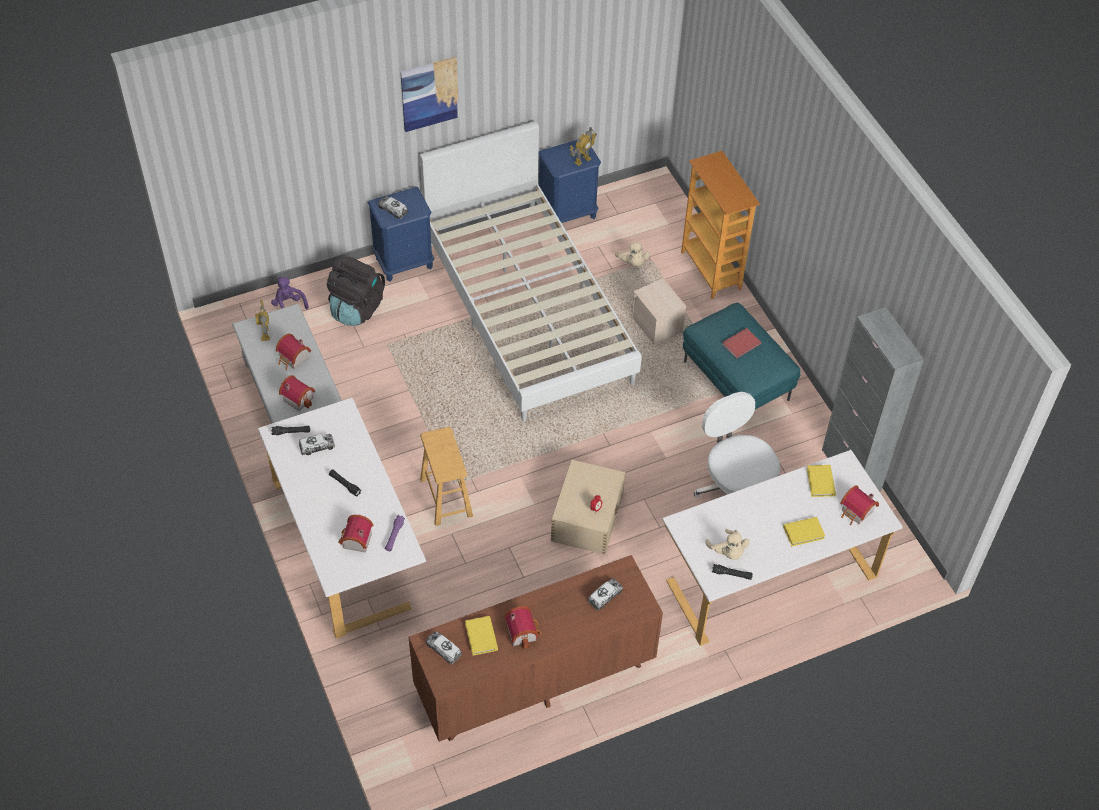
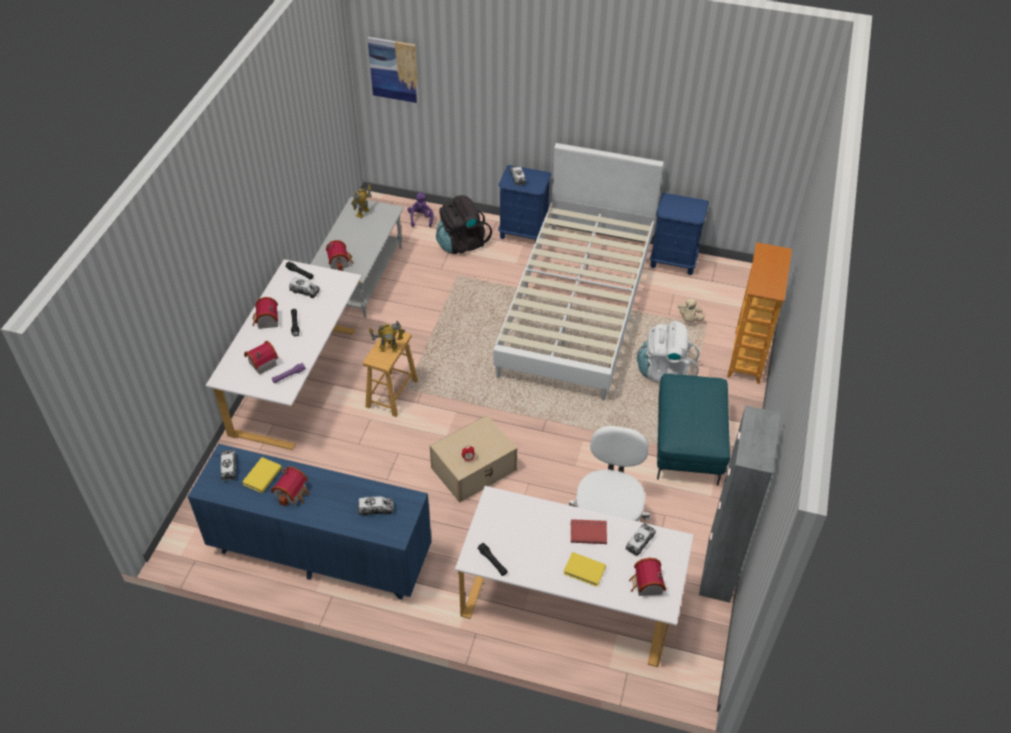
camera: 40 degrees right, 5 degrees down
(293, 359) = (363, 237): toy house -> toy house (266, 321)
(429, 93) = (572, 89): picture -> picture (394, 69)
(534, 679) = (320, 553): brown dresser -> blue dresser
(582, 160) = (689, 214): toy robot -> toy robot (388, 349)
(657, 325) = (664, 371): beige storage box -> white backpack
(728, 552) = (508, 543): beige plush toy -> none
(740, 343) = (692, 407): red book -> red book (588, 531)
(820, 482) = (640, 542): yellow book -> toy truck

